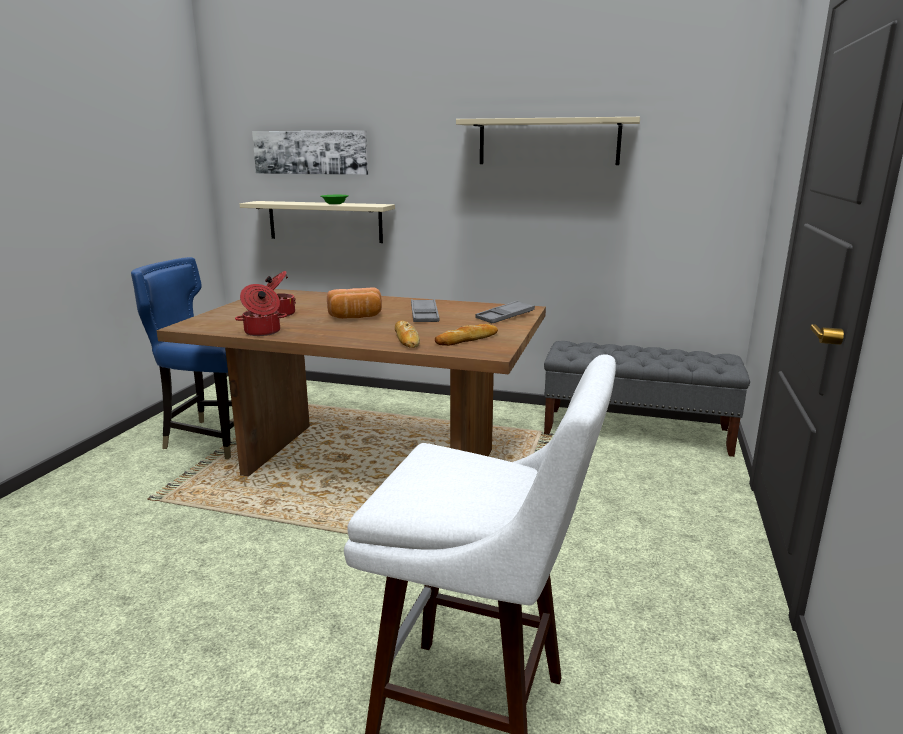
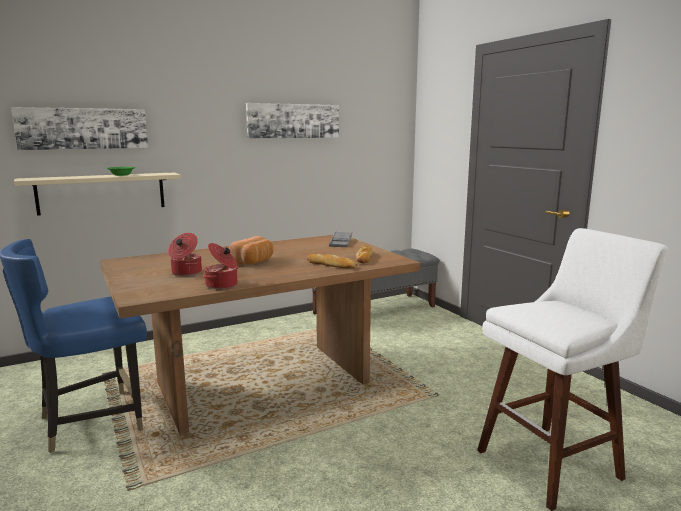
camera: 45 degrees left, 5 degrees down
(424, 315) = (293, 251): grey tray -> none
(548, 142) = (293, 121): beige shelf -> picture

